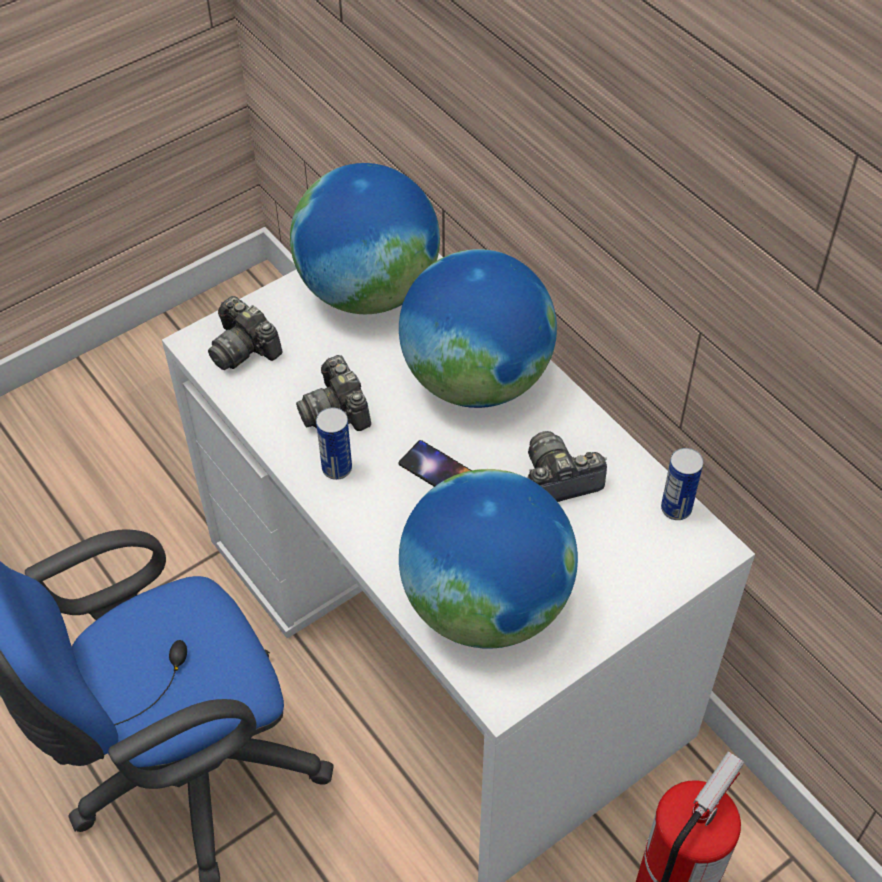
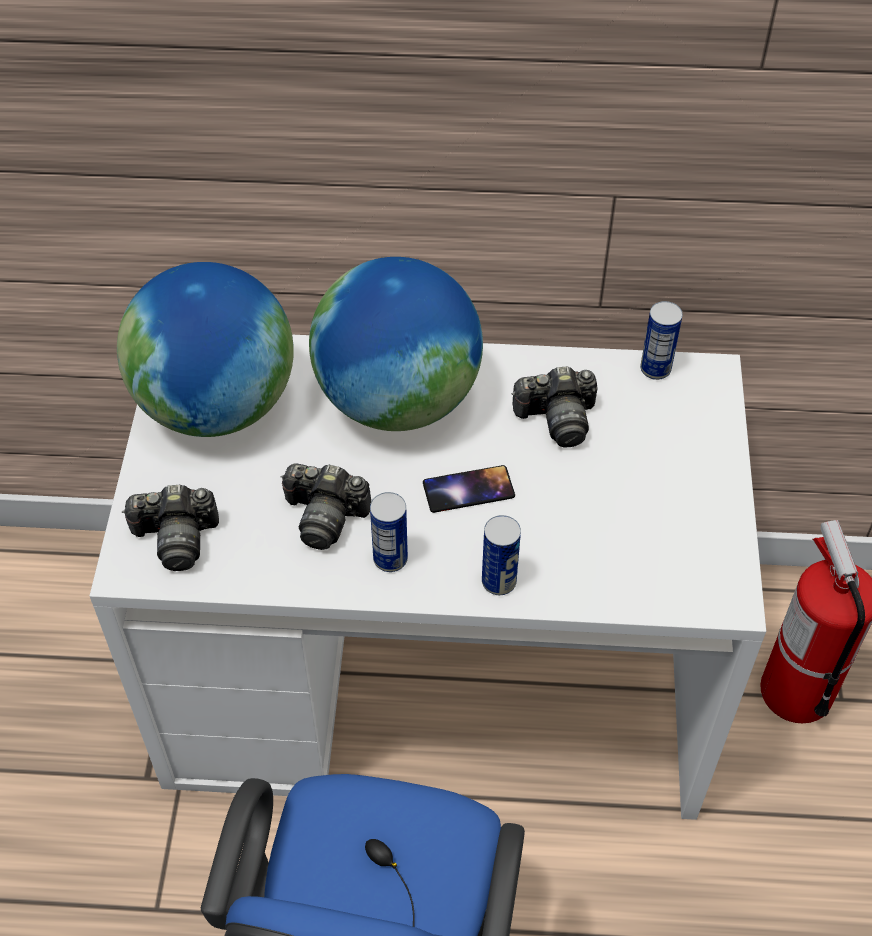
camera: 50 degrees left, 0 degrees up
(378, 542) = (499, 582): none -> can
(485, 605) = (633, 551): globe -> none
(559, 480) = (557, 419): camera -> camera turned 120 degrees counterclockwise

